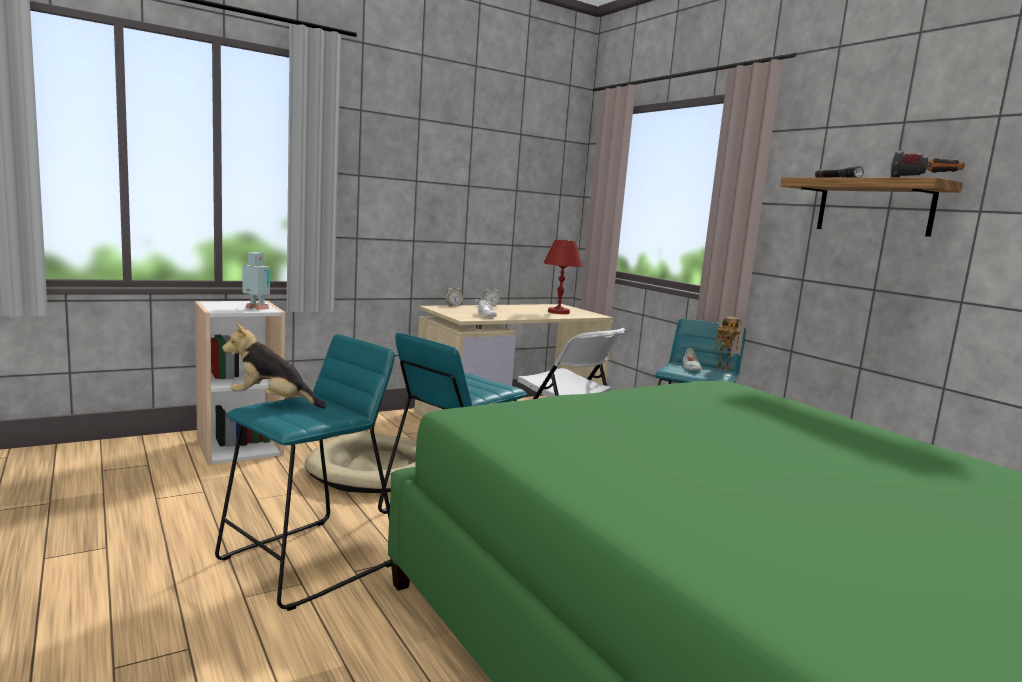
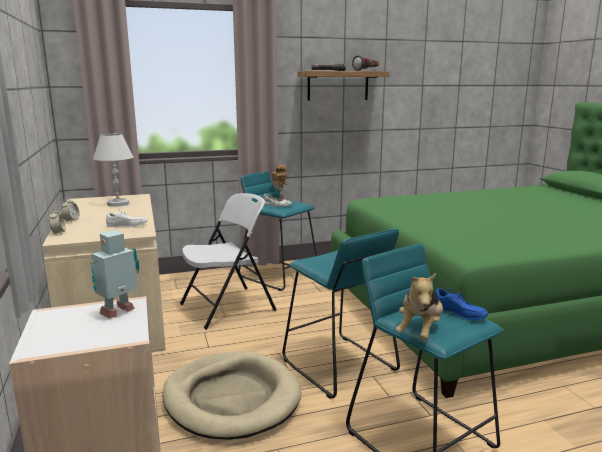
camera: 75 degrees left, 5 degrees up
(313, 418) = (458, 314): none -> blue shoe
(558, 312) = (118, 204): red table lamp -> white table lamp

